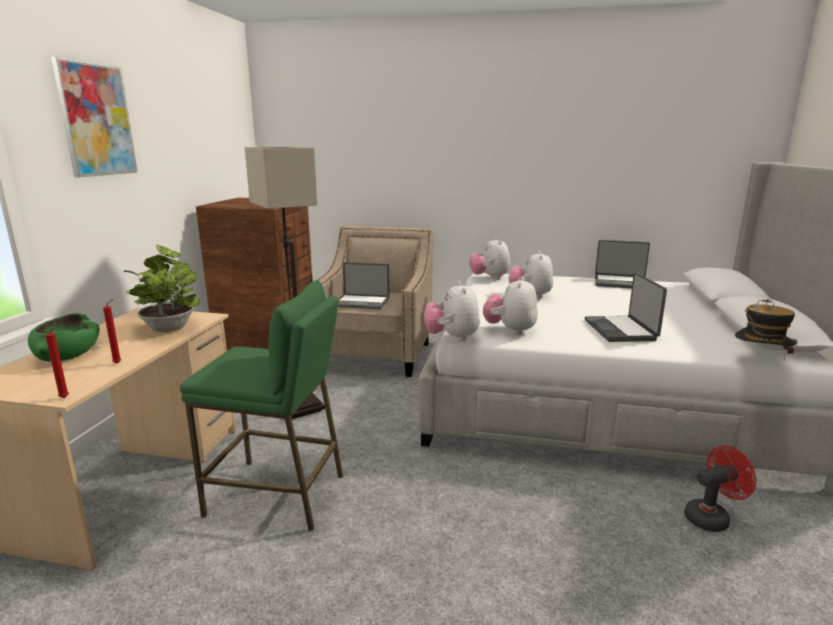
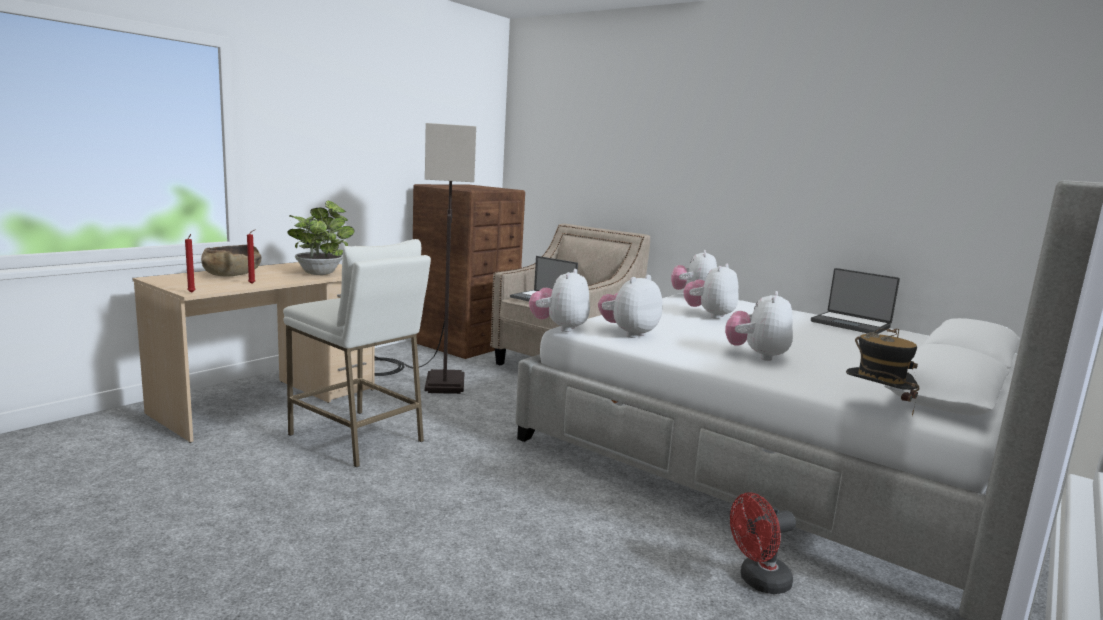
camera: 25 degrees right, 5 degrees down
(68, 353) = (232, 274): green bowl -> brown bowl
(96, 120) = (321, 96): picture -> none
(277, 494) = (357, 438): green stool -> white stool
(621, 330) = (757, 356): laptop -> plush toy
(711, 517) = (758, 581): red fan -> red fan turned 150 degrees clockwise

